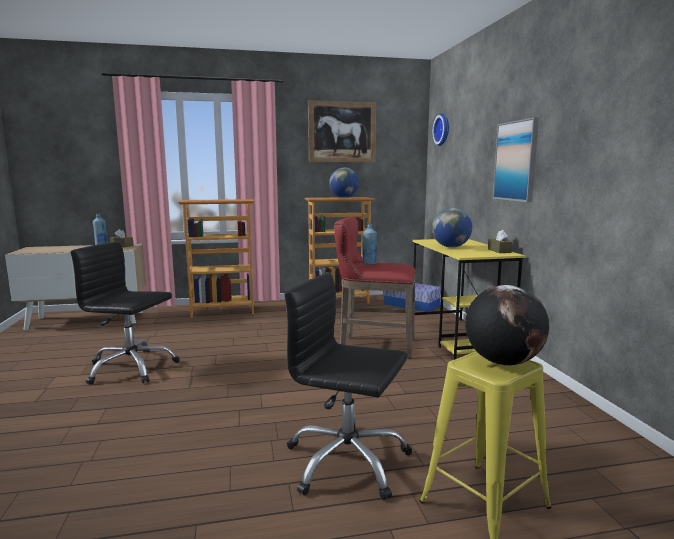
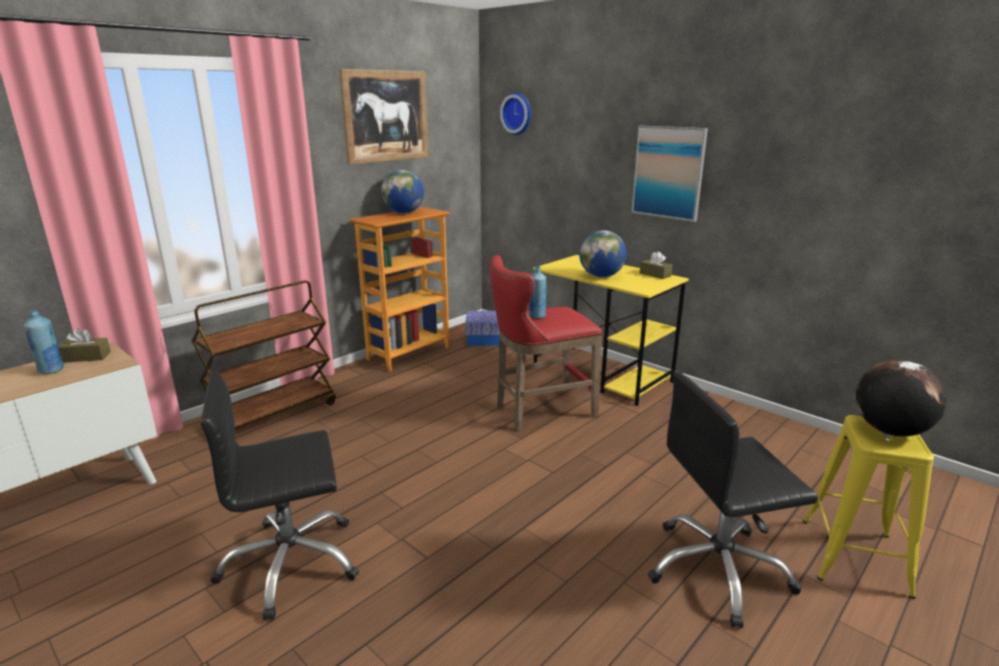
camera: 35 degrees left, 10 degrees up
(223, 311) = (274, 414): bookcase -> brown cart

